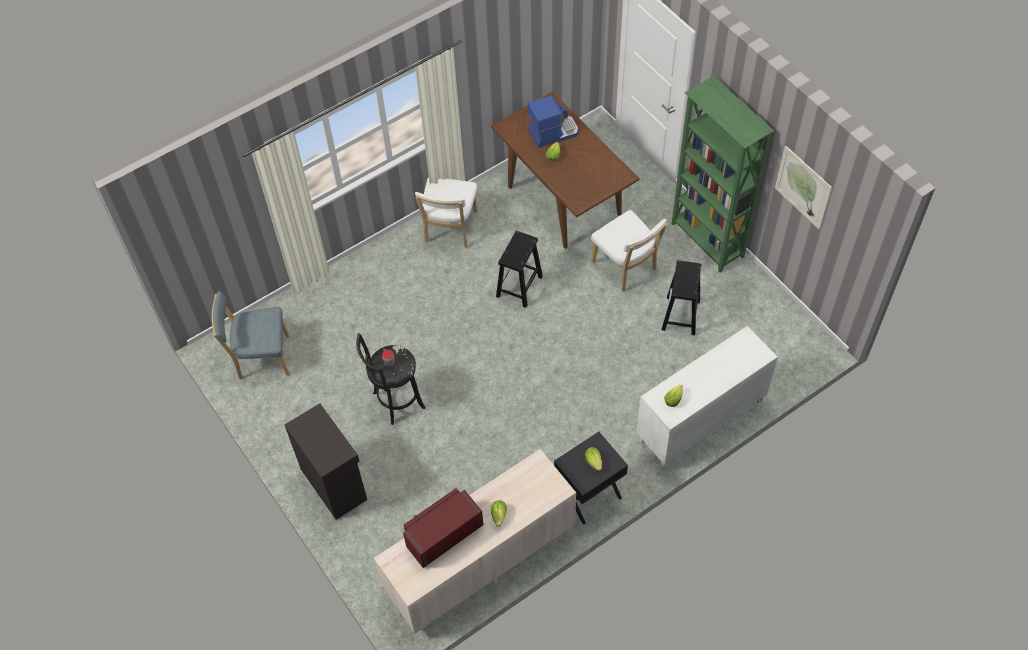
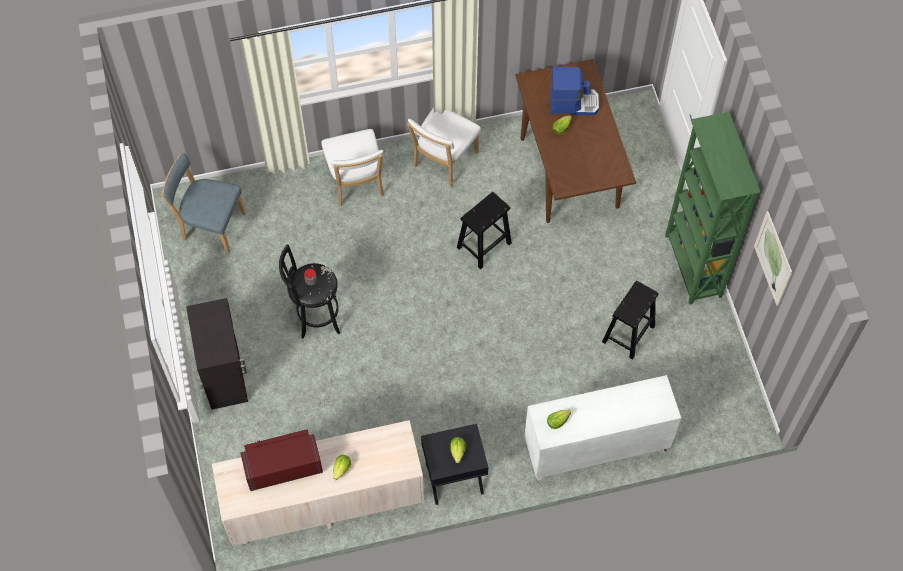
camera: 20 degrees right, 5 degrees up
(626, 267) = (597, 264): white chair -> white chair (356, 184)

